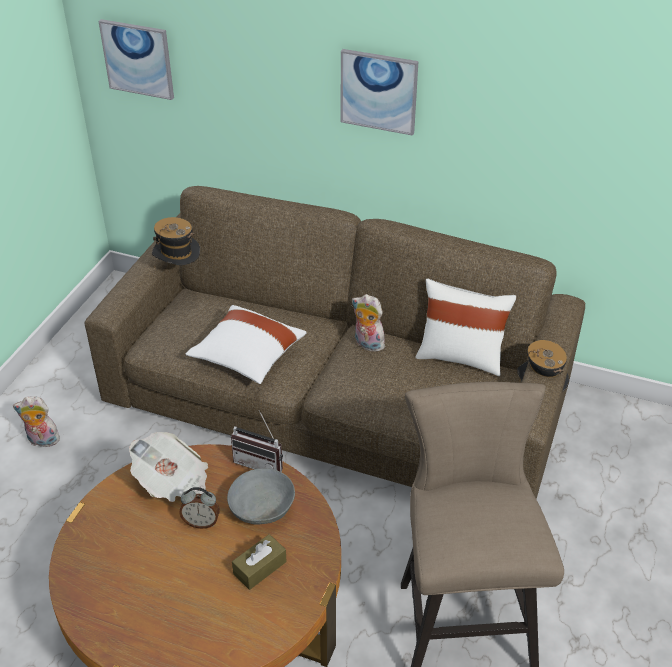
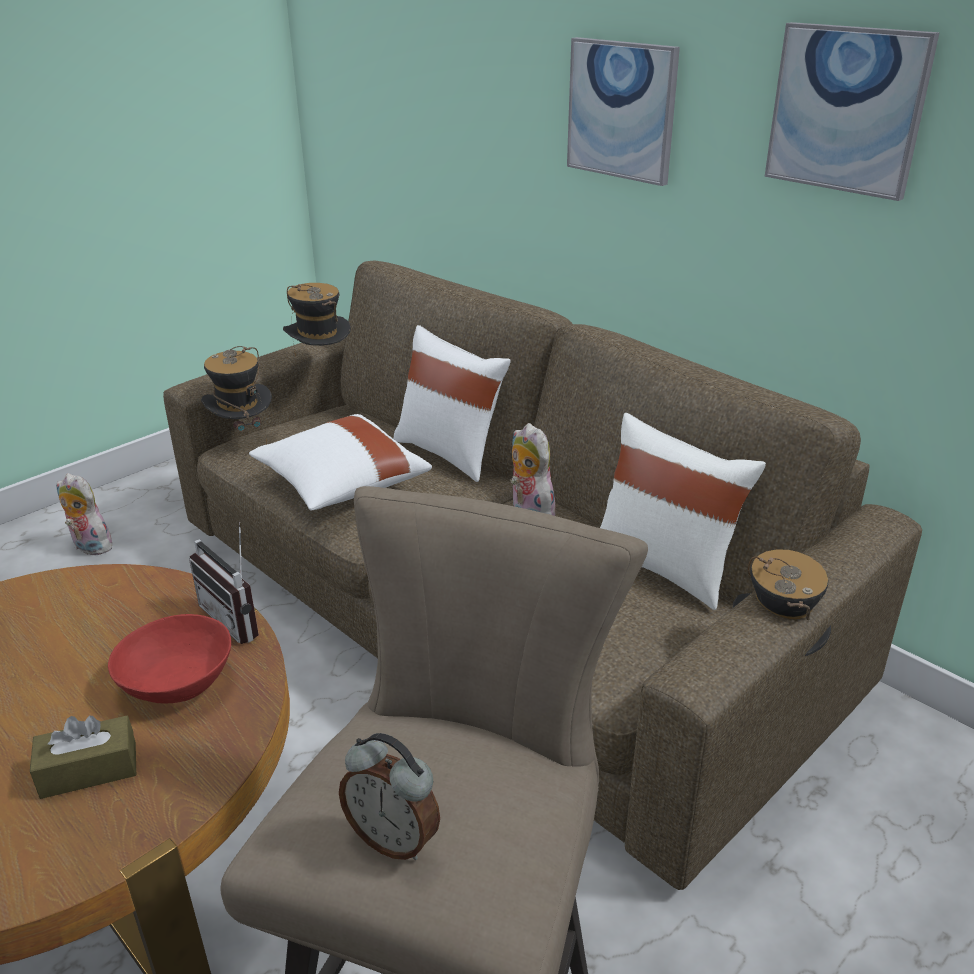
camera: 25 degrees right, 10 degrees down
(138, 59) = (352, 84): picture -> picture (847, 110)
(149, 337) = (242, 435): none -> hat
(173, 483) = (97, 607): newspaper -> none
(201, 522) = (78, 672): alarm clock -> alarm clock (394, 839)
(262, 508) = (179, 682): grey bowl -> red bowl
(289, 311) = (450, 453): none -> white pillow

